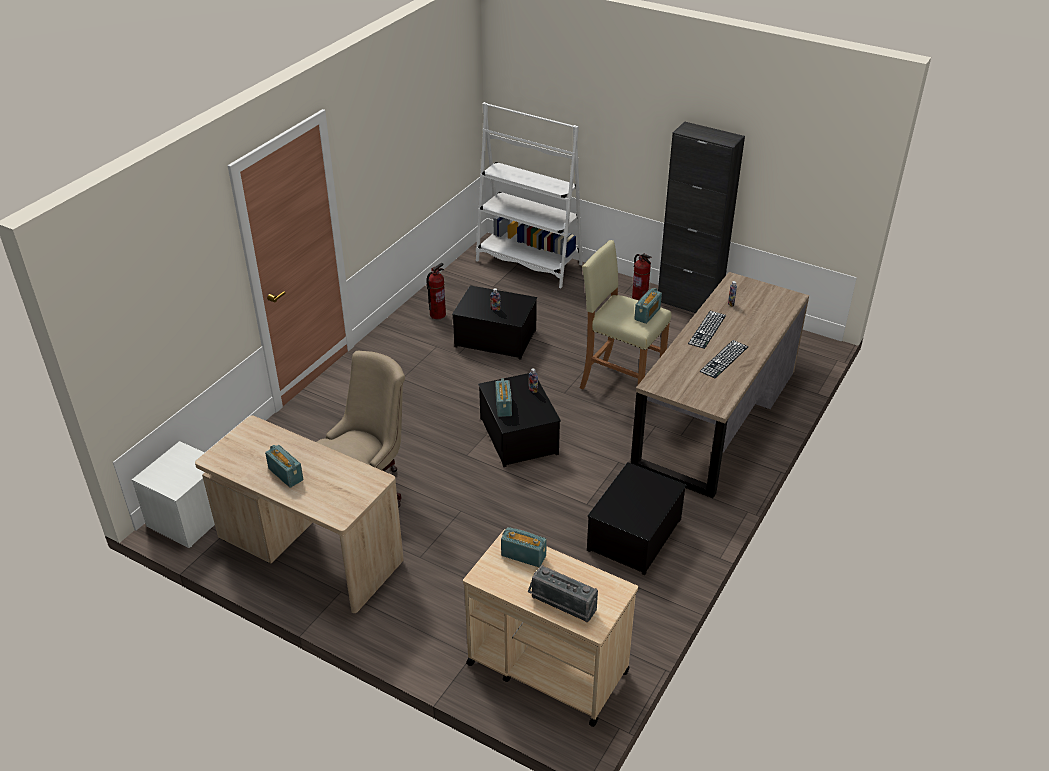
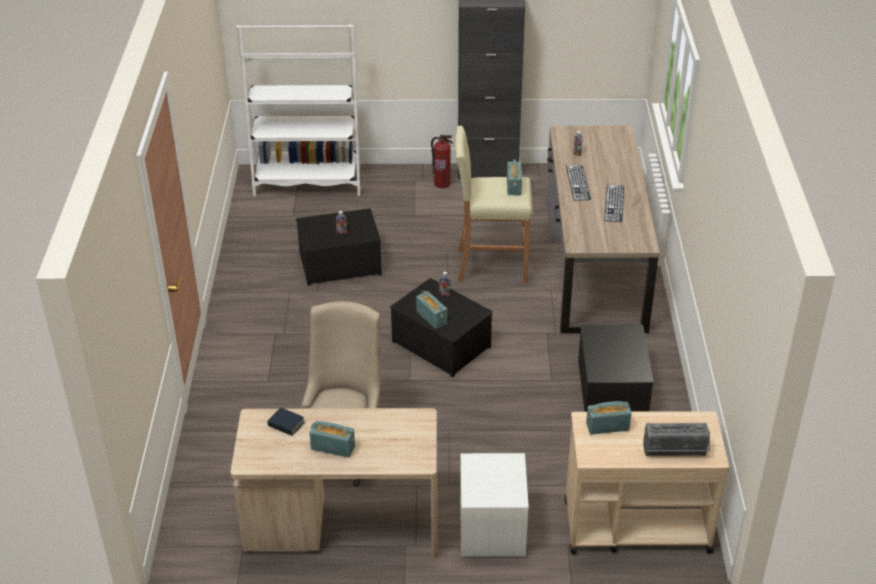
camera: 30 degrees left, 0 degrees up
(190, 518) = (194, 546): white nightstand -> white nightstand (492, 530)
(270, 441) = (286, 424): none -> book
(437, 314) = (262, 261): fire extinguisher -> none

